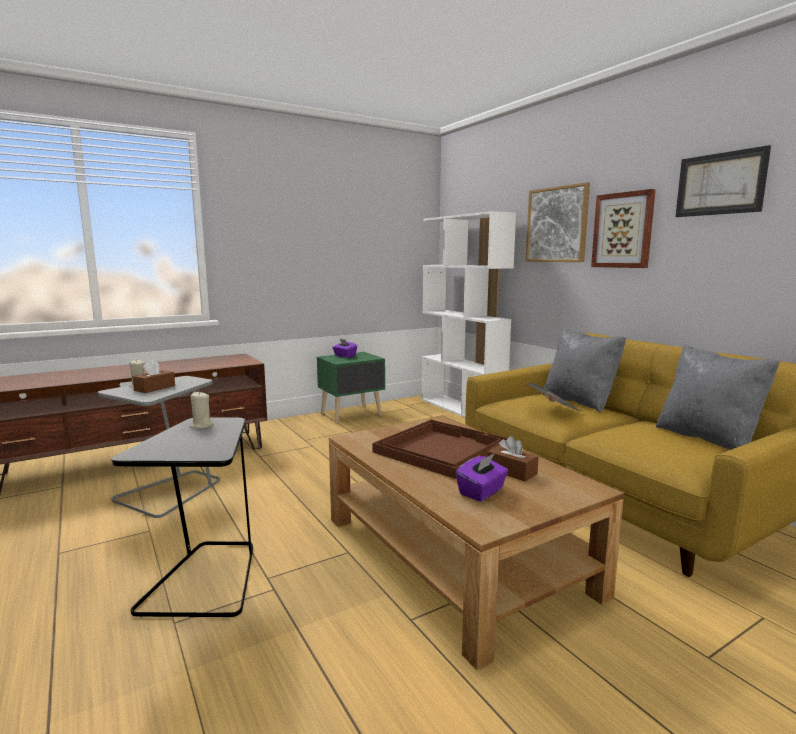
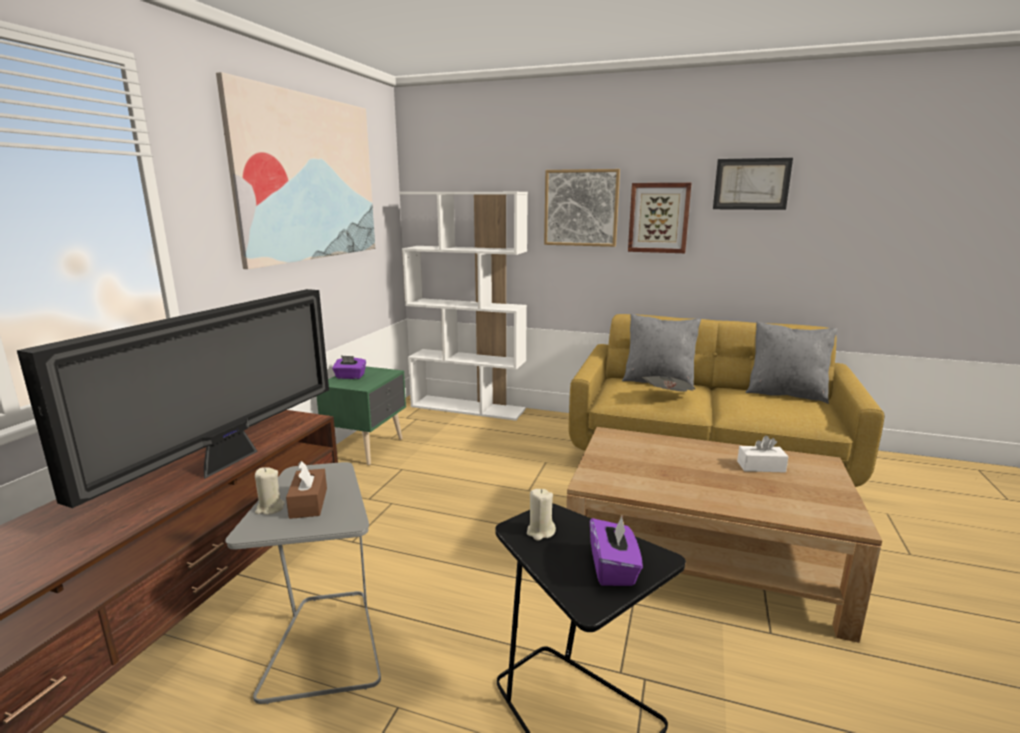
camera: 40 degrees left, 5 degrees up
(176, 369) = (229, 460): none -> television
(331, 207) = (308, 178): none -> picture
(441, 449) = (678, 464): brown tray -> none
(482, 492) = (787, 494): purple tissue box -> purple tissue box (613, 568)
(511, 471) = (761, 467): brown tissue box -> white tissue box

